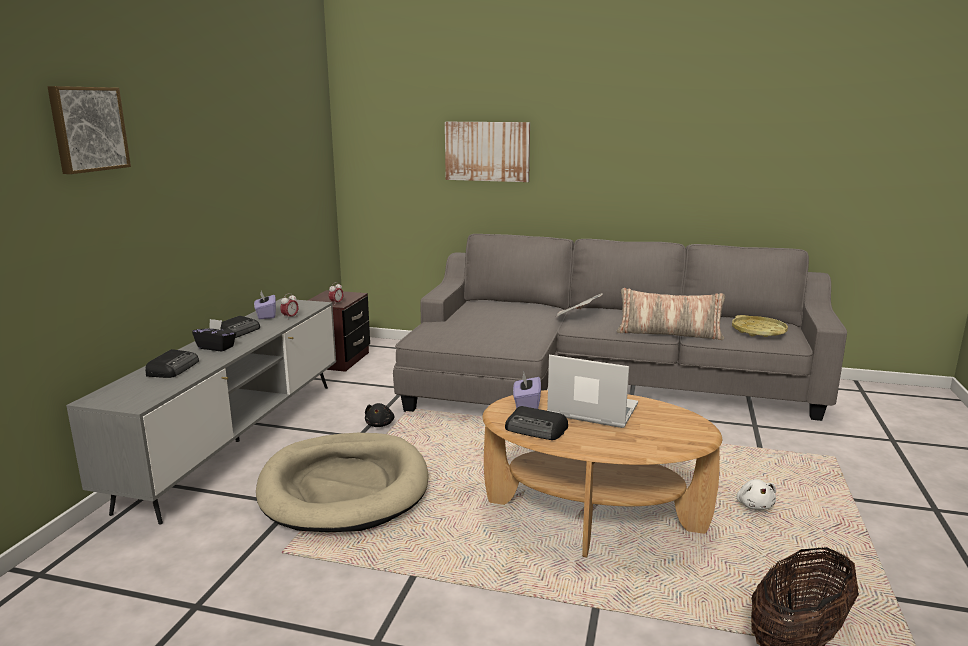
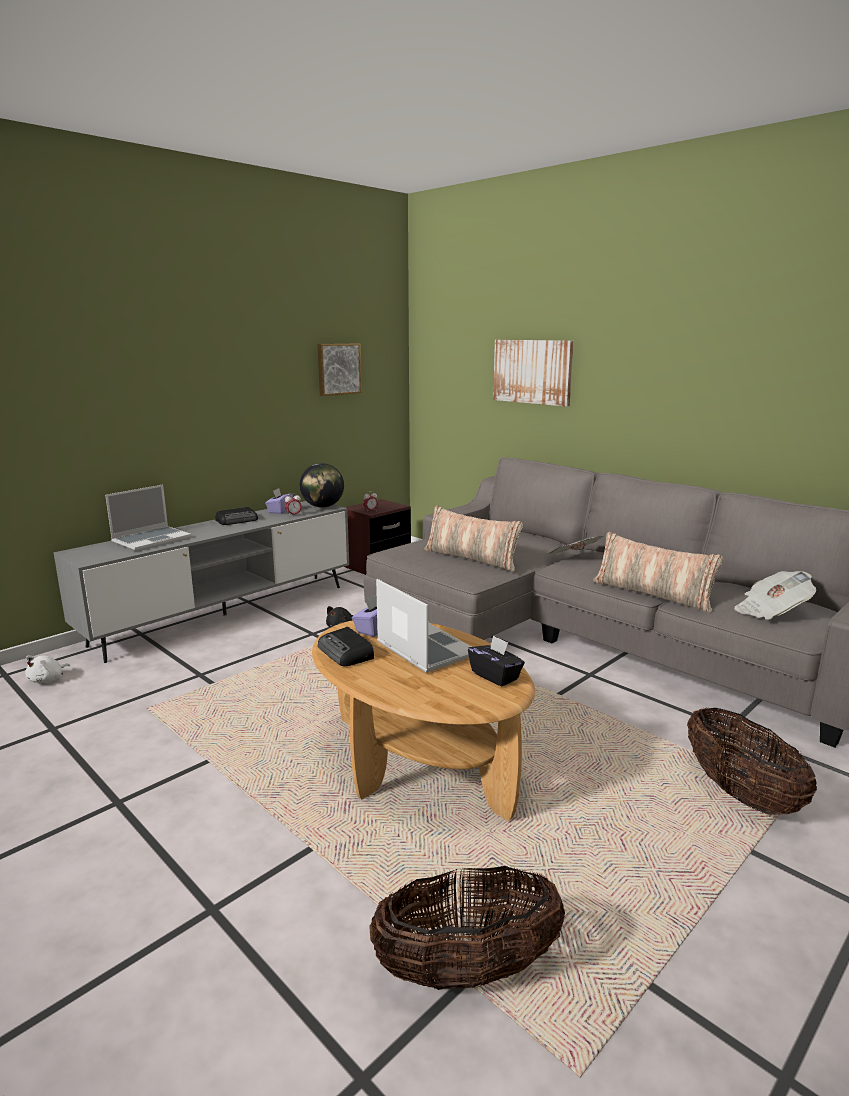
camera: 30 degrees right, 0 degrees up
(87, 129) = (98, 337): picture -> picture (338, 369)
(173, 368) = (152, 540): radio -> laptop
(216, 347) = (204, 529): black tissue box -> black tissue box (495, 676)
(304, 304) = (322, 506): none -> globe
(344, 487) = (250, 672): beige dog bed -> none
(498, 331) = (471, 558): none -> pillow
(754, 505) = (608, 813): white plush toy -> white plush toy (48, 679)
(758, 331) = (770, 611): yellow tray -> newspaper
(808, 466) = (740, 794): none -> basket

